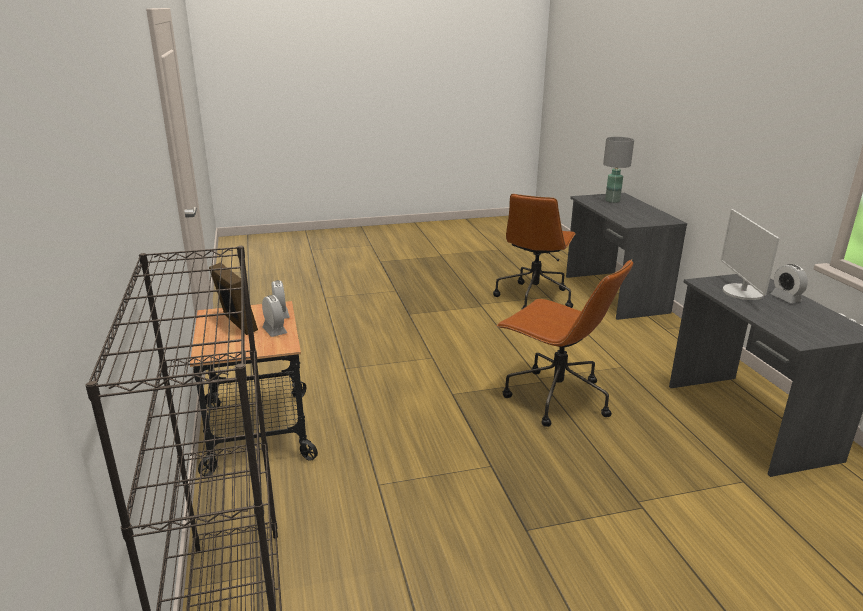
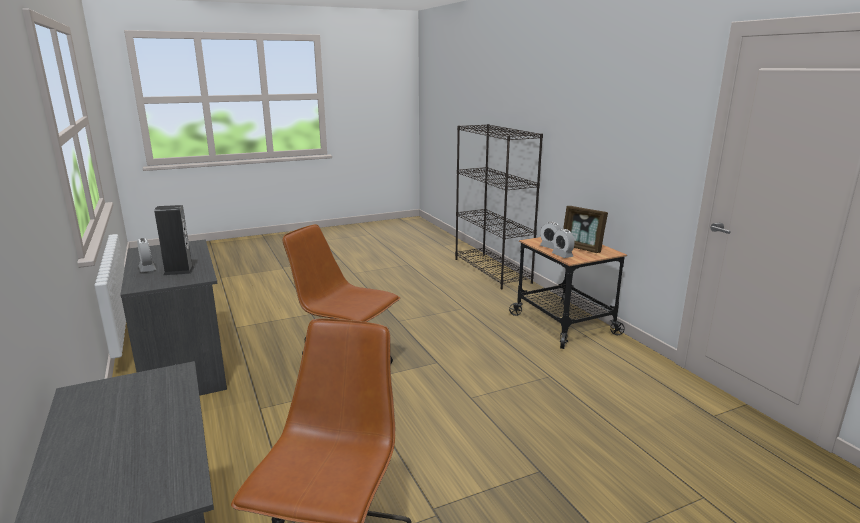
camera: 170 degrees right, 5 degrees down
(612, 201) = (114, 478): grey table lamp -> none
(742, 292) = (179, 271): monitor -> speaker

